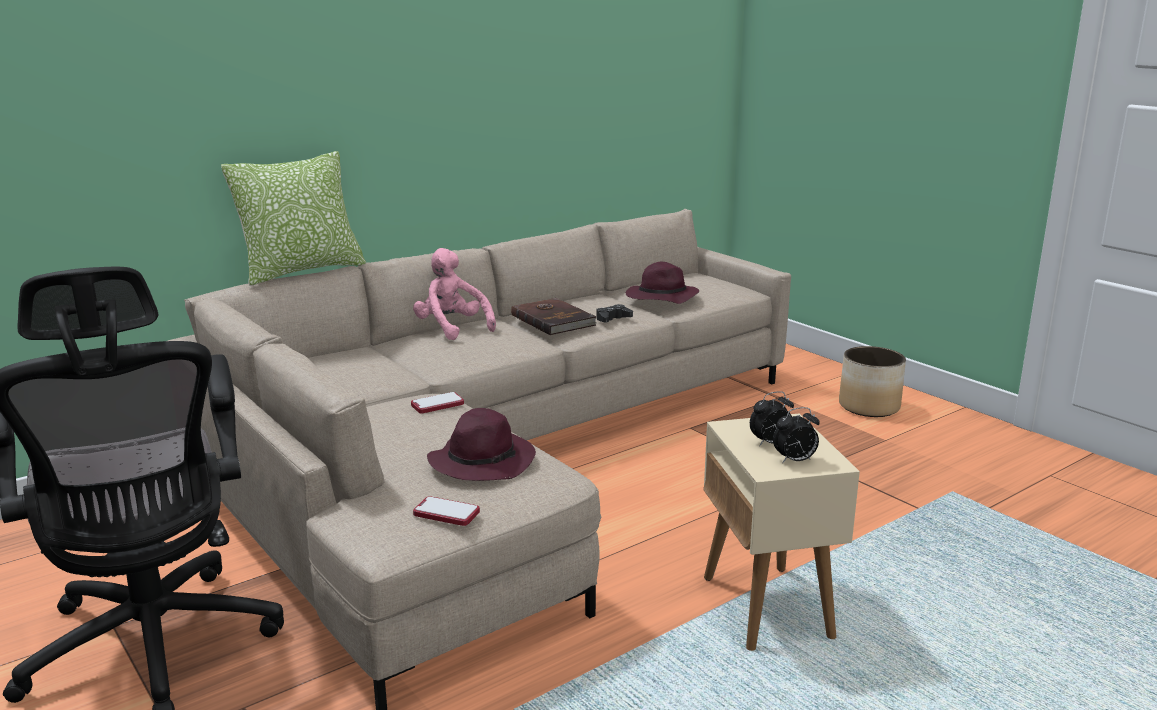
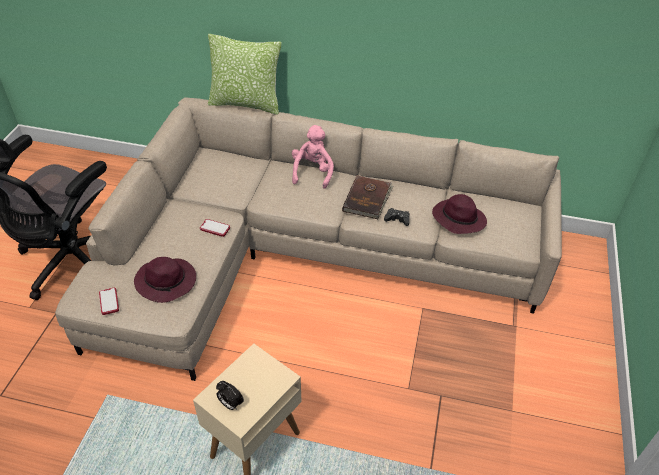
camera: 50 degrees right, 25 degrees up
(770, 443) = (245, 383): alarm clock -> none
(869, 407) = (555, 379): planter -> none

